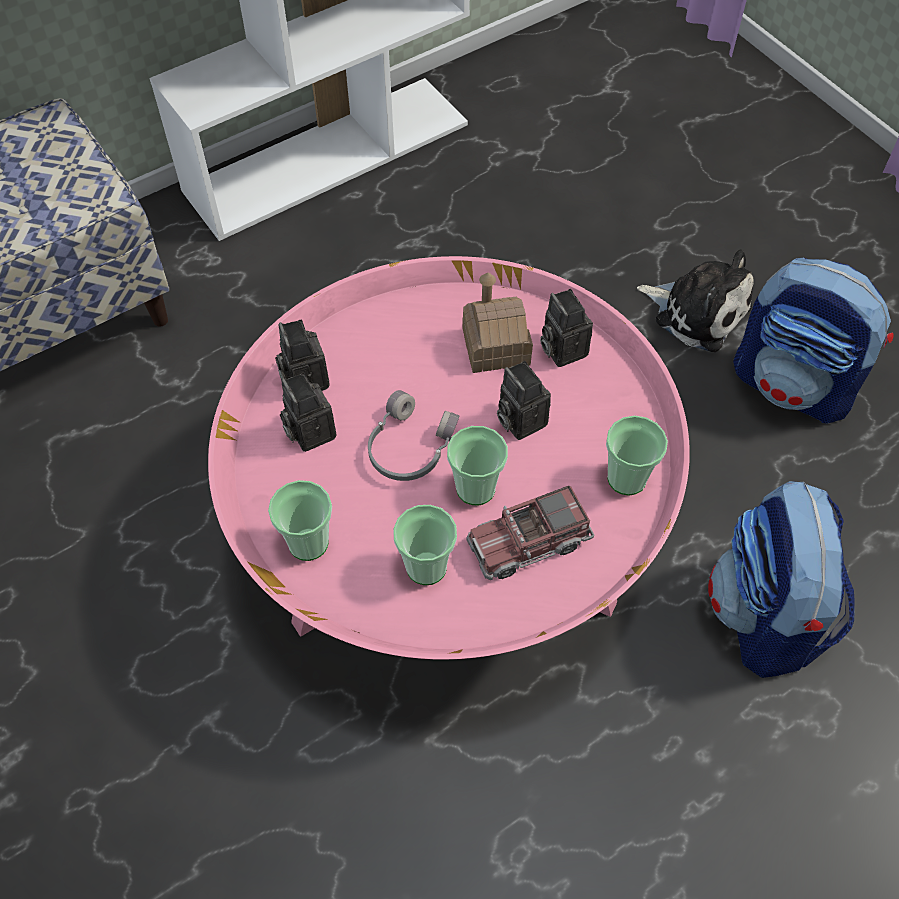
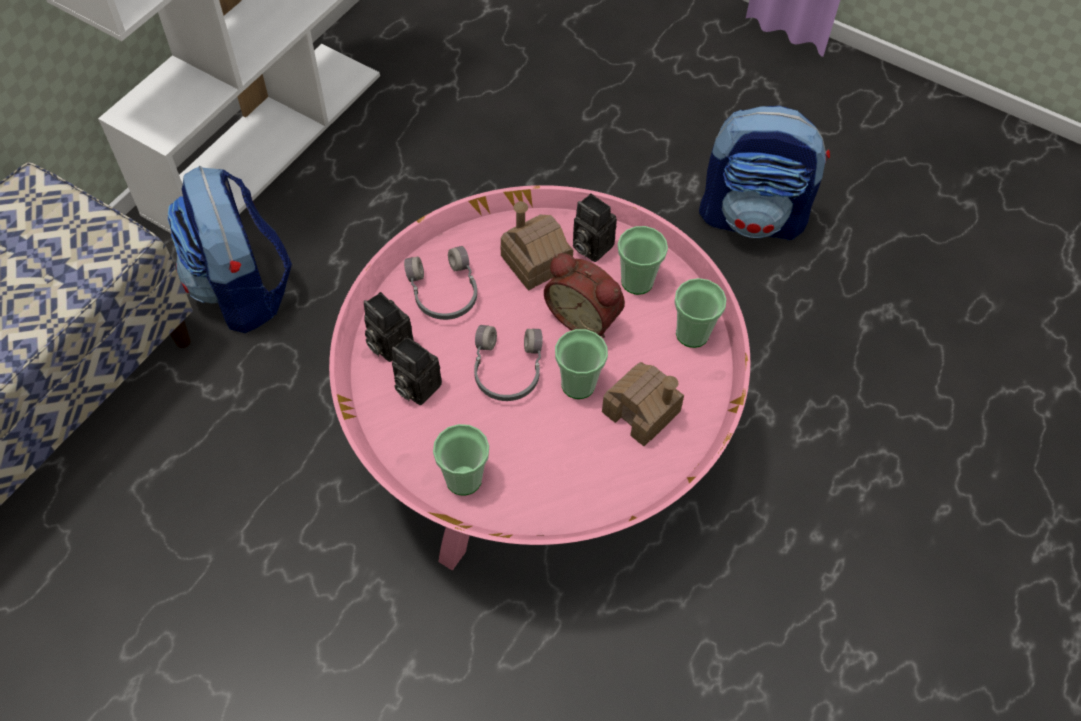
camera: 25 degrees left, 0 degrees up
(384, 346) = (443, 292): none -> grey headphones
(426, 566) = (570, 462): cup -> cup (637, 281)
(518, 419) = (584, 316): camera -> alarm clock
(528, 542) = (641, 412): toy truck -> toy house
(697, 311) = (650, 180): plush toy -> none
(765, 616) = (813, 409): backpack -> backpack (243, 290)

